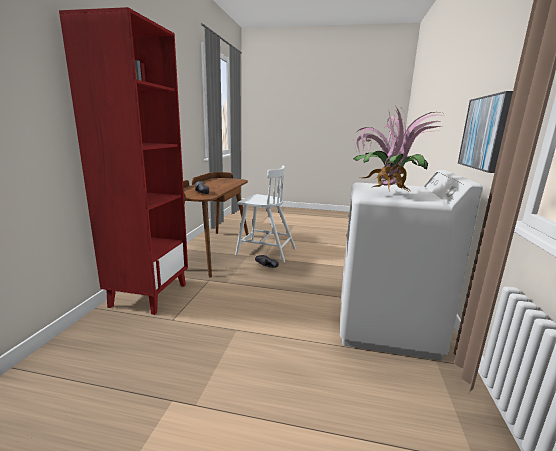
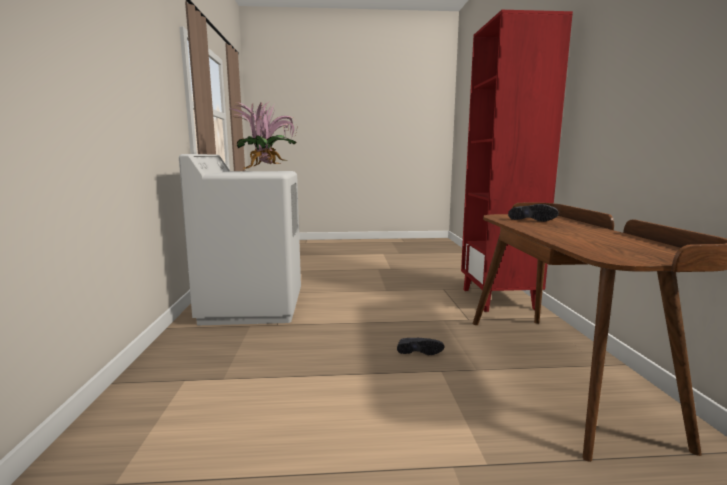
camera: 165 degrees right, 5 degrees down
(265, 251) = (457, 390): white chair -> none
(484, 133) = (148, 110): picture -> none

